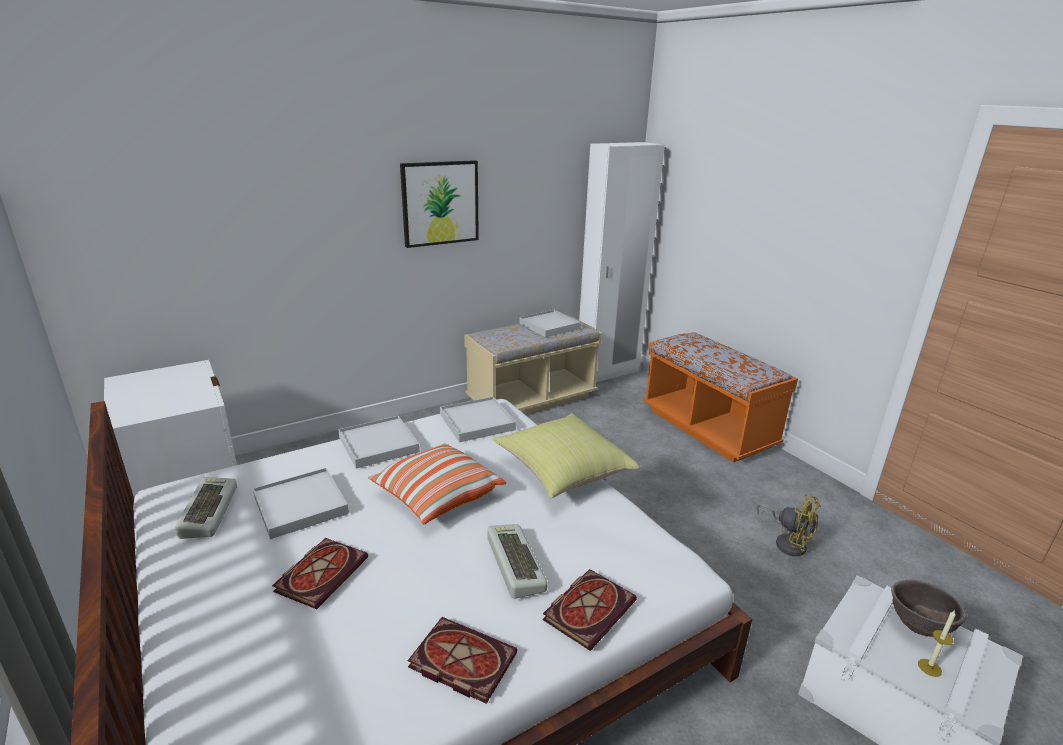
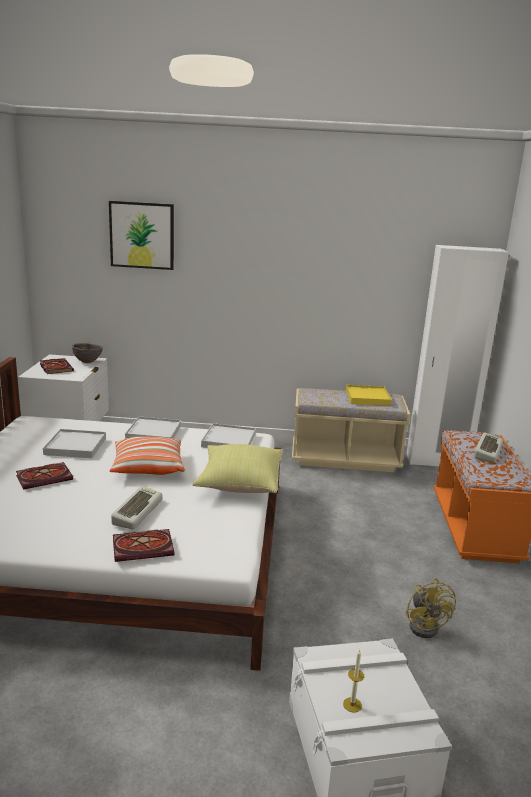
camera: 35 degrees right, 5 degrees down
(207, 511) = (33, 433): keyboard -> keyboard (486, 451)
(440, 203) = (287, 278): picture -> picture (142, 235)
(459, 661) = (51, 536): book -> book (55, 367)
(549, 326) = (367, 397): white tray -> yellow tray
(918, 627) = (386, 685): brown bowl -> brown bowl (88, 362)

